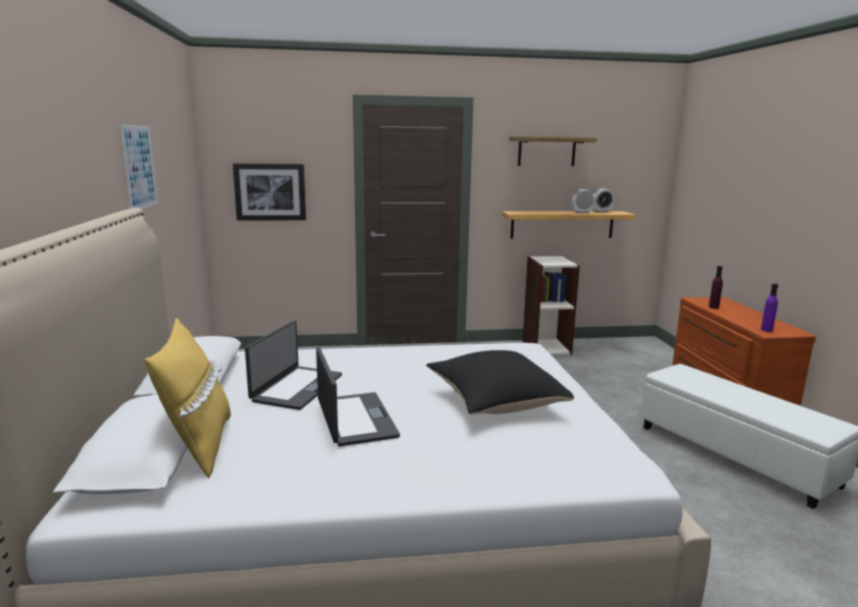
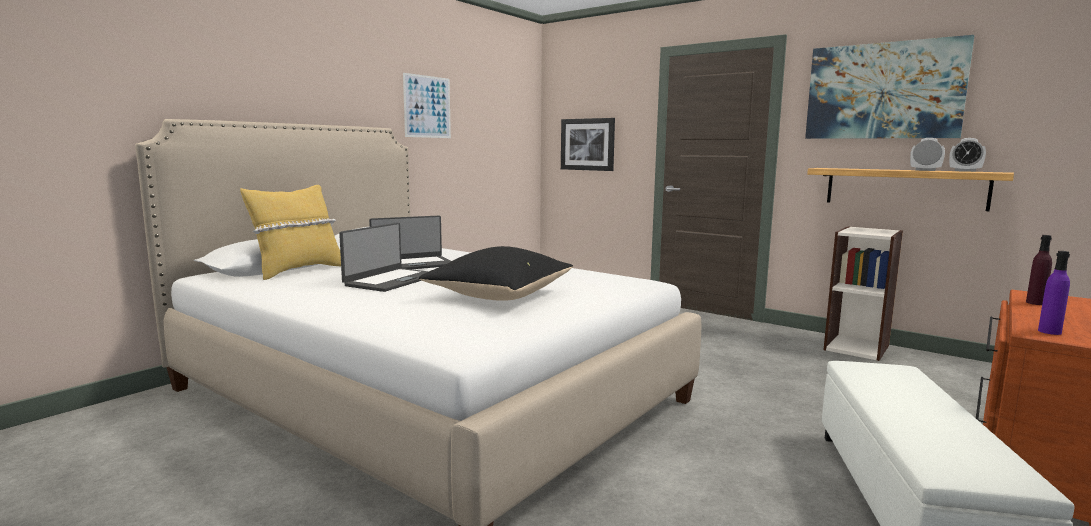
camera: 45 degrees right, 5 degrees down
(546, 151) = (883, 91): shelf -> picture

